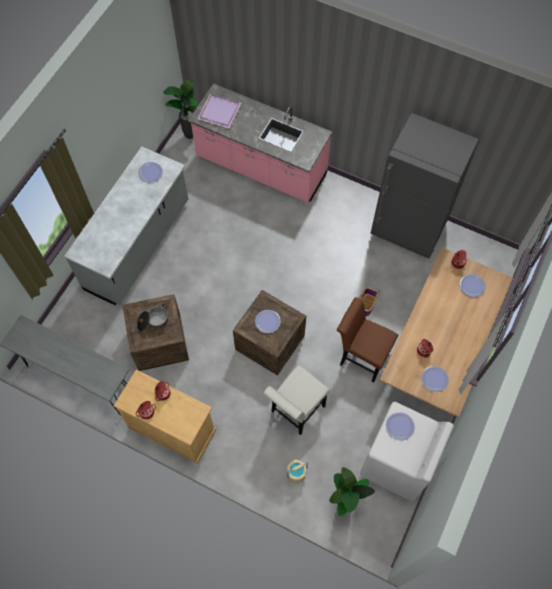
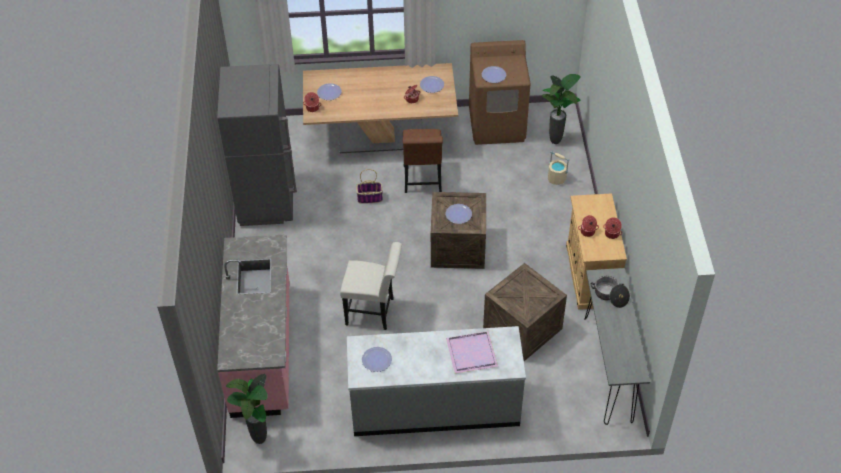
camera: 120 degrees left, 15 degrees down
(153, 321) = (524, 294): cooking pot -> cooking pot (610, 295)
(219, 111) = (255, 344): purple tray -> purple tray (471, 354)
(295, 411) = (506, 202): white chair -> white chair (374, 312)
(396, 464) = (497, 125): white washing machine -> brown washing machine

